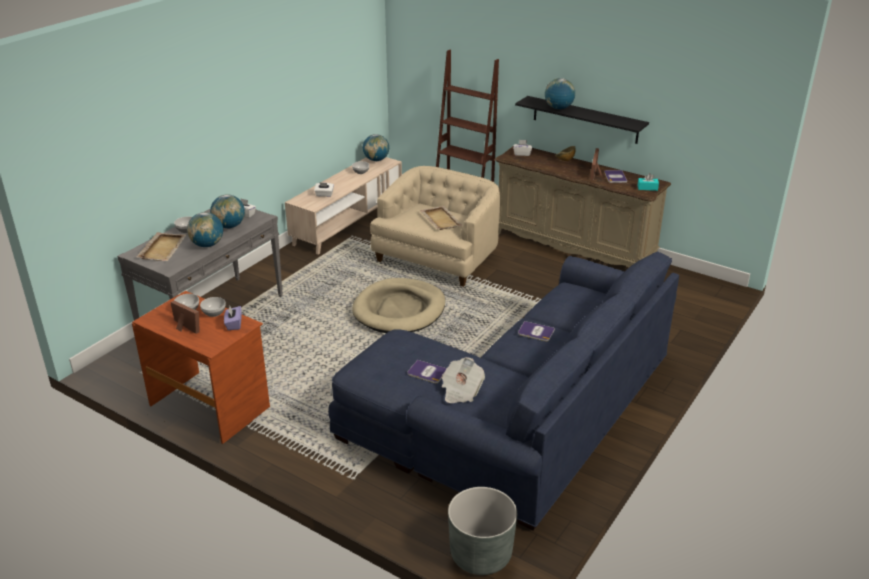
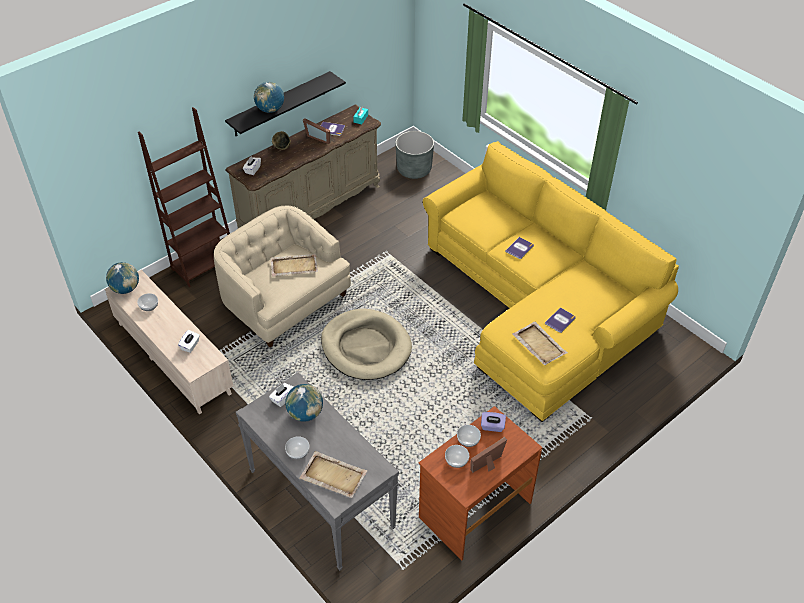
camera: 75 degrees left, 15 degrees up
(207, 245) = (341, 435): globe -> none
(382, 361) = (539, 344): none -> beige tray
(461, 391) = (587, 306): newspaper -> none
(480, 554) = (676, 361): grey planter -> grey planter (414, 169)
(518, 416) = (538, 306): blue sofa -> yellow sofa

